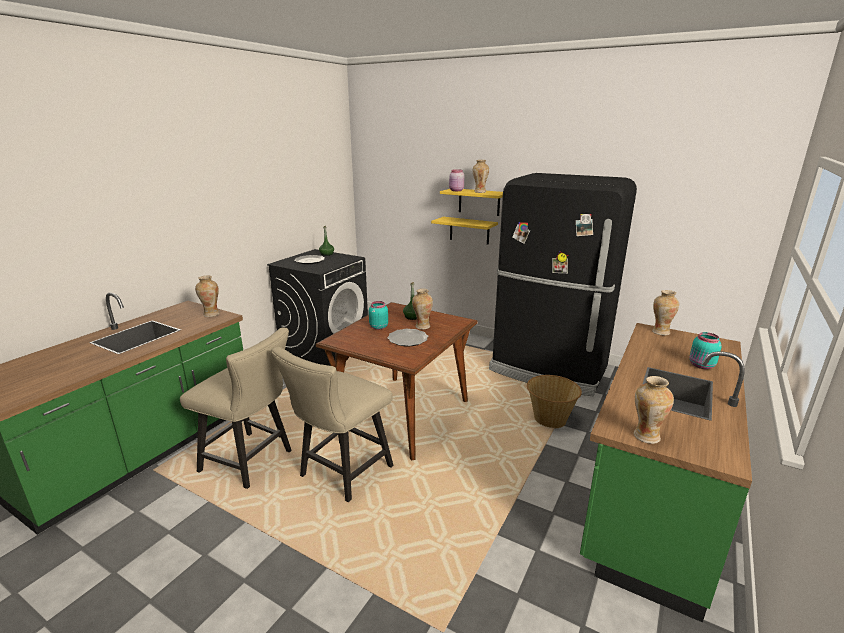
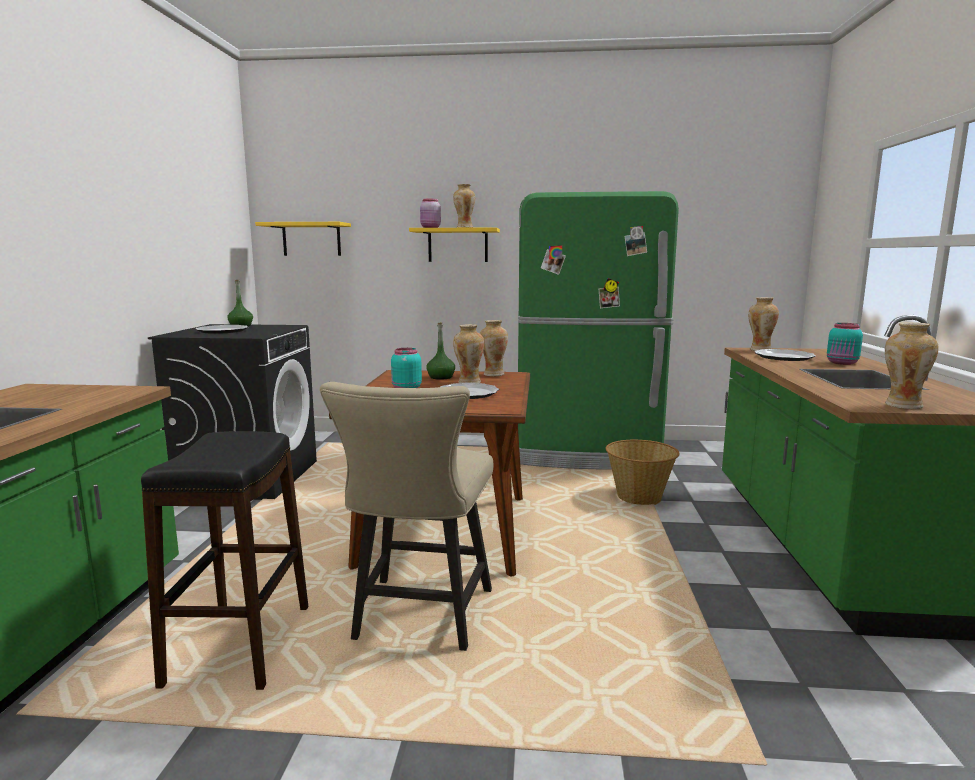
camera: 25 degrees left, 10 degrees down
(211, 314) = (104, 390): vase -> vase (493, 374)
(252, 462) = (240, 645): beige chair -> black stool
(469, 230) = (445, 286): yellow shelf -> yellow shelf (311, 239)
(548, 369) = (587, 453): black fridge -> green fridge
(663, 347) = (783, 357): none -> plate

